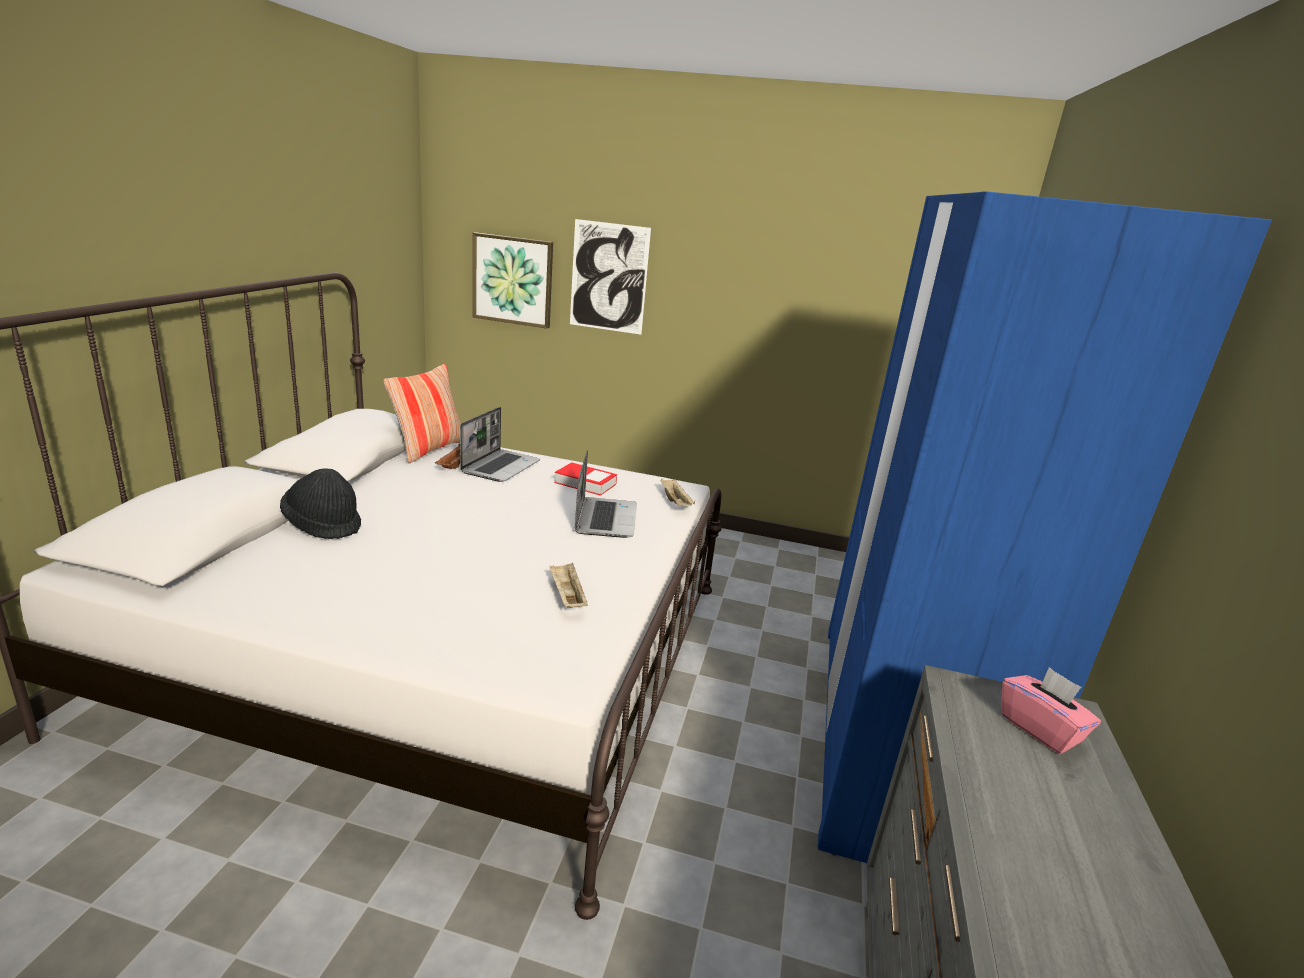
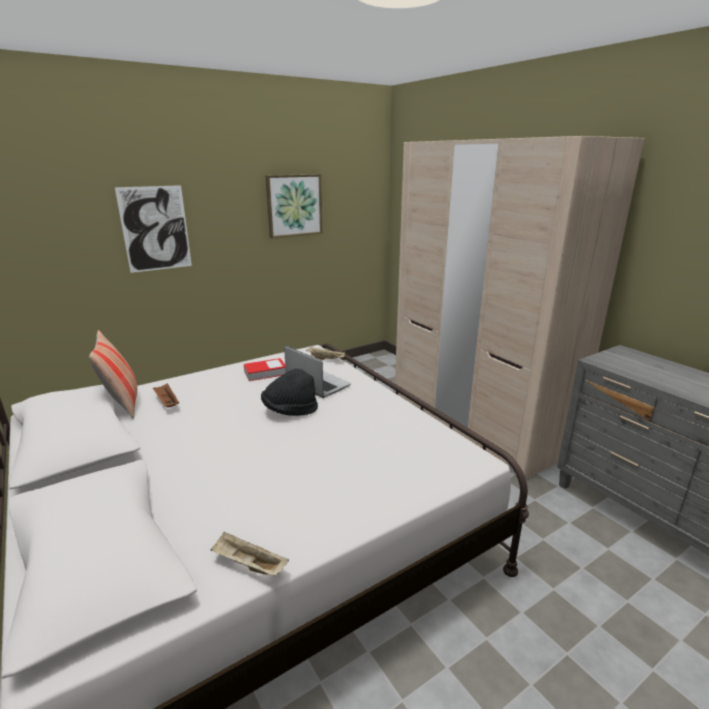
camera: 45 degrees left, 0 degrees up
(323, 525) = (177, 485): black hat -> black hat (290, 410)
(500, 467) = (198, 389): laptop -> none
(513, 280) = (66, 249): picture -> picture (294, 205)
(567, 596) = (389, 427): beige tray -> beige tray (248, 565)
(894, 735) = (475, 422): blue wardrobe -> beige wardrobe
(1040, 729) = (632, 359): pink tissue box -> none

